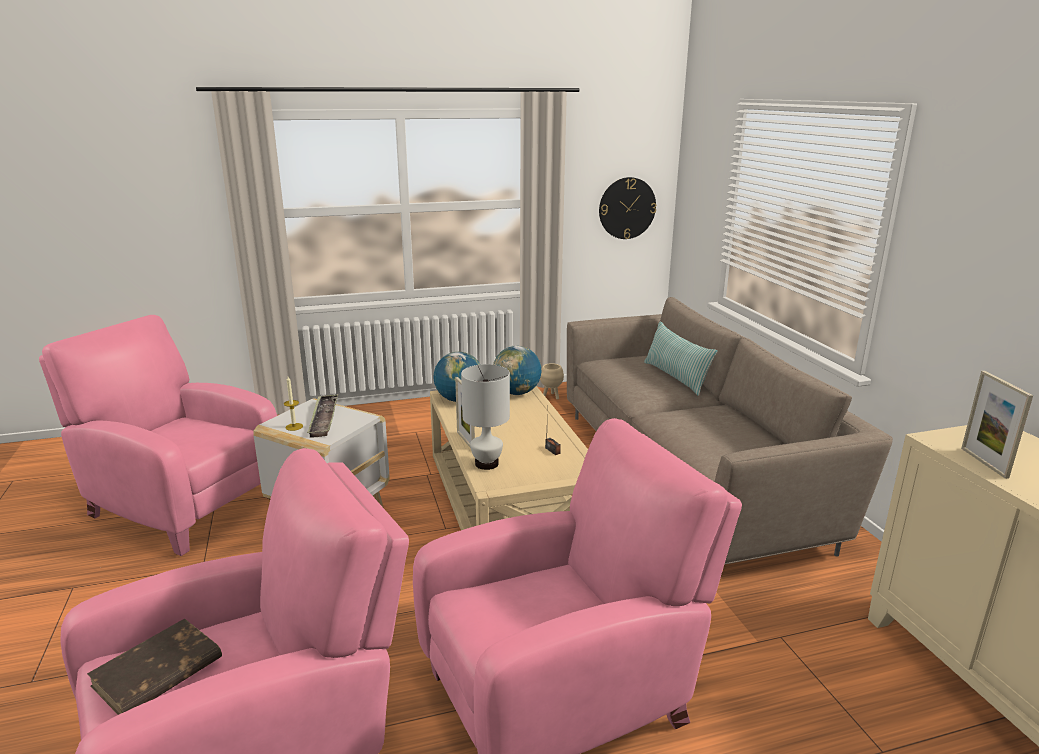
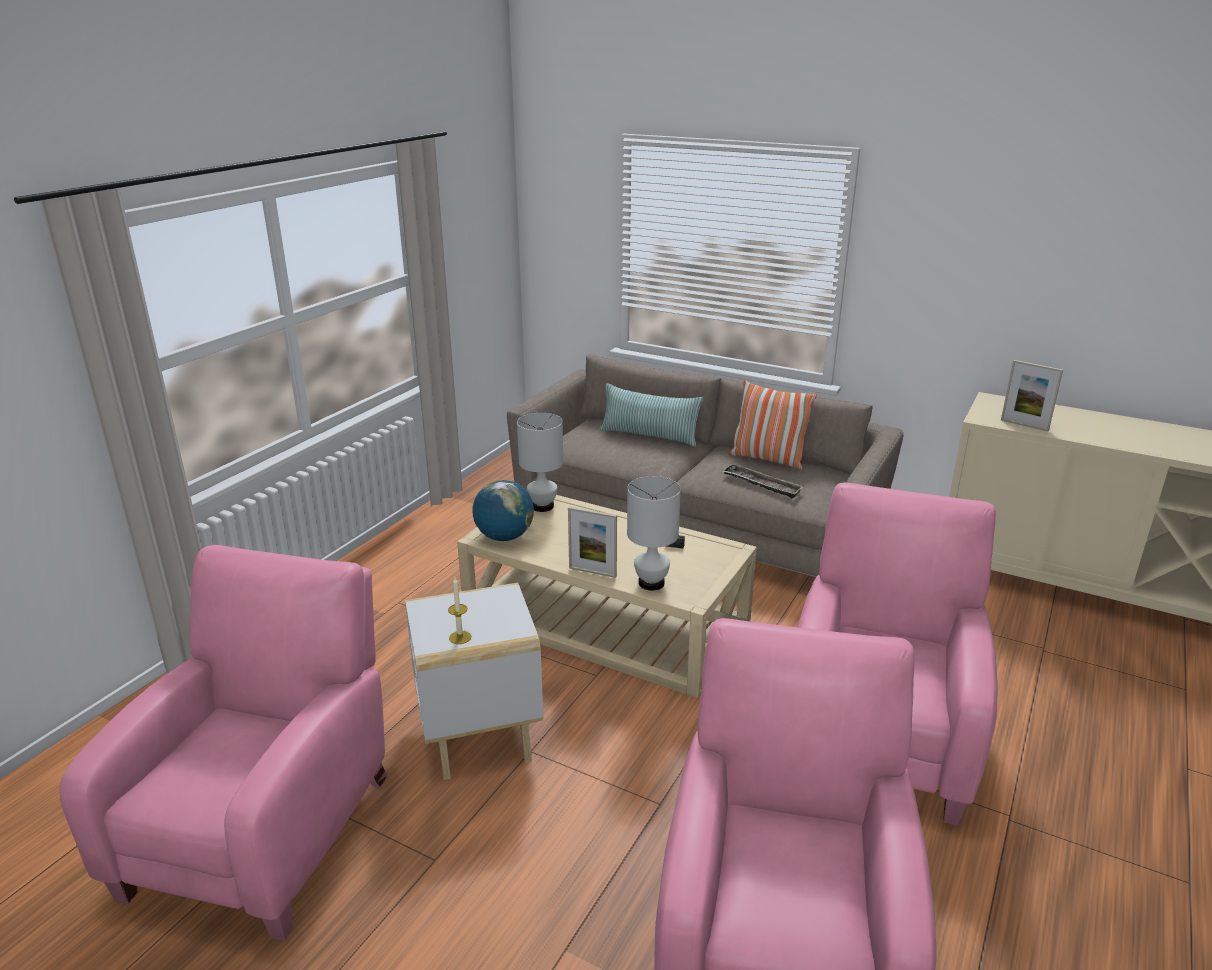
camera: 45 degrees left, 5 degrees up
(157, 673) = (784, 895): brown book -> none
(181, 504) = (268, 826): pink armchair -> pink armchair turned 120 degrees clockwise
(324, 419) = (471, 614): tray -> tray (761, 484)
(516, 393) = (542, 506): globe -> white table lamp
(551, 397) = (472, 504): beige planter -> none
(627, 208) = (486, 263): wall clock -> none
(745, 425) = (767, 459): none -> pillow

